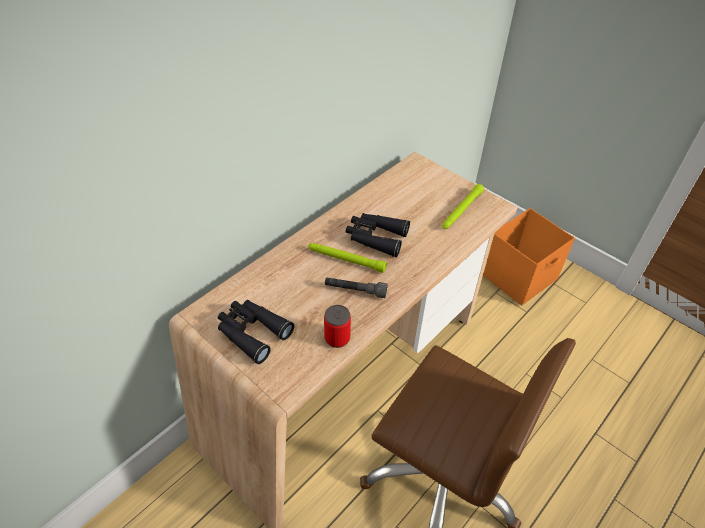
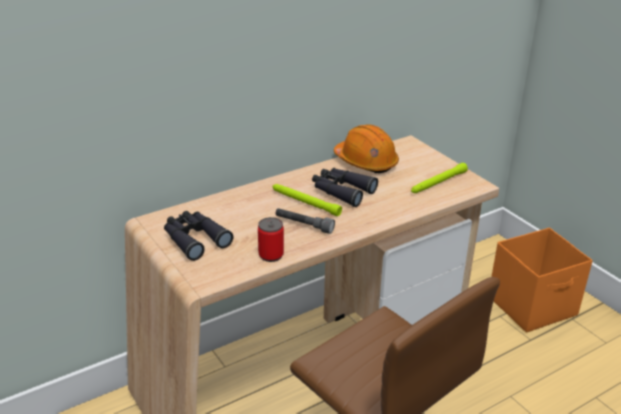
camera: 15 degrees right, 15 degrees down
(385, 194) = (366, 162): none -> orange hard hat

